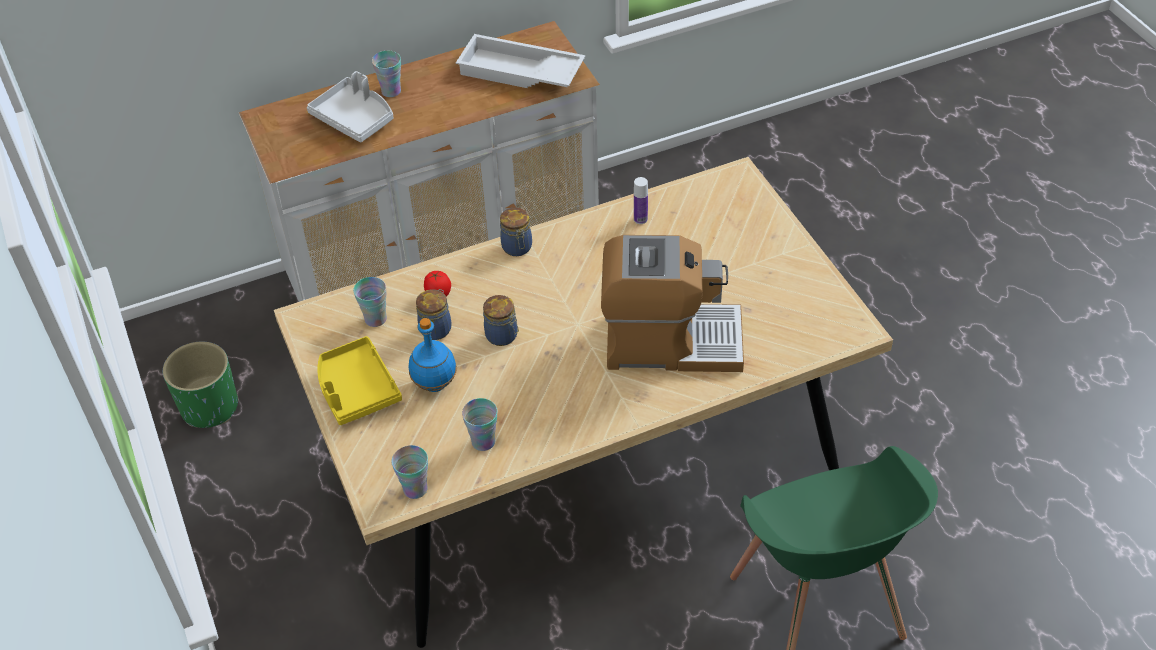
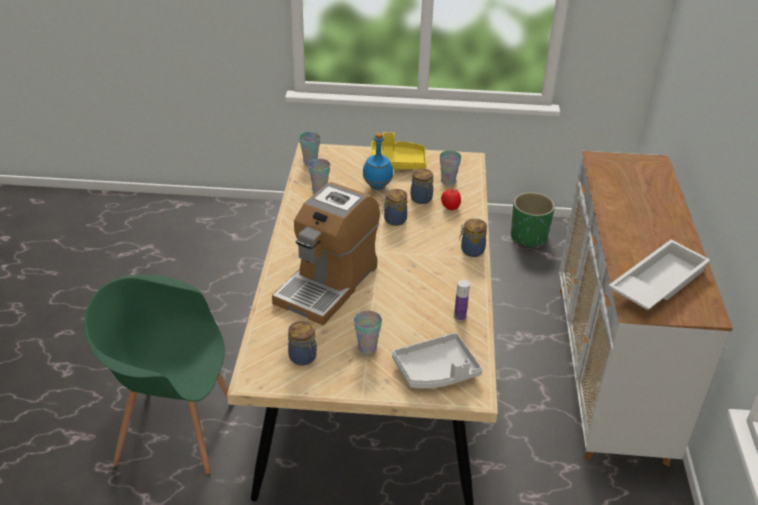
camera: 115 degrees right, 10 degrees down
(355, 118) = (634, 194): grey tray -> grey tray (436, 371)
(391, 91) = (661, 217): cup -> cup (367, 347)
(797, 307) = (303, 357): none -> jar

